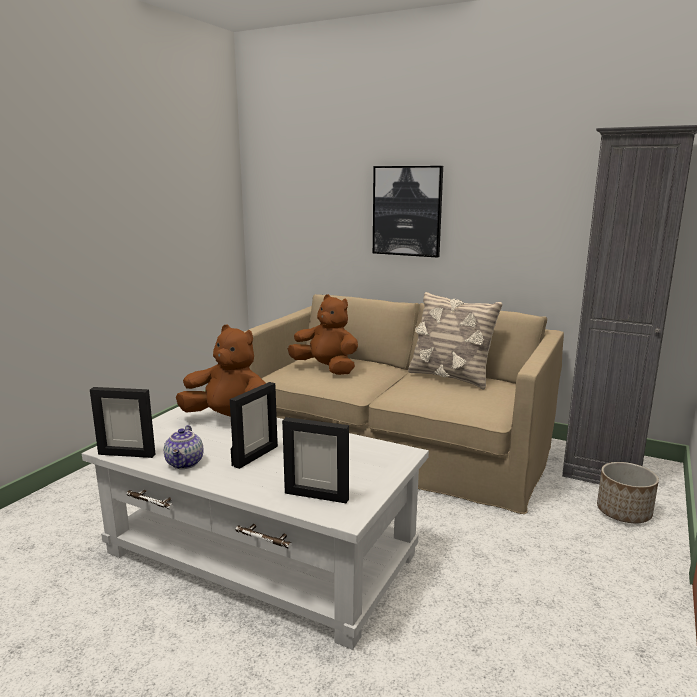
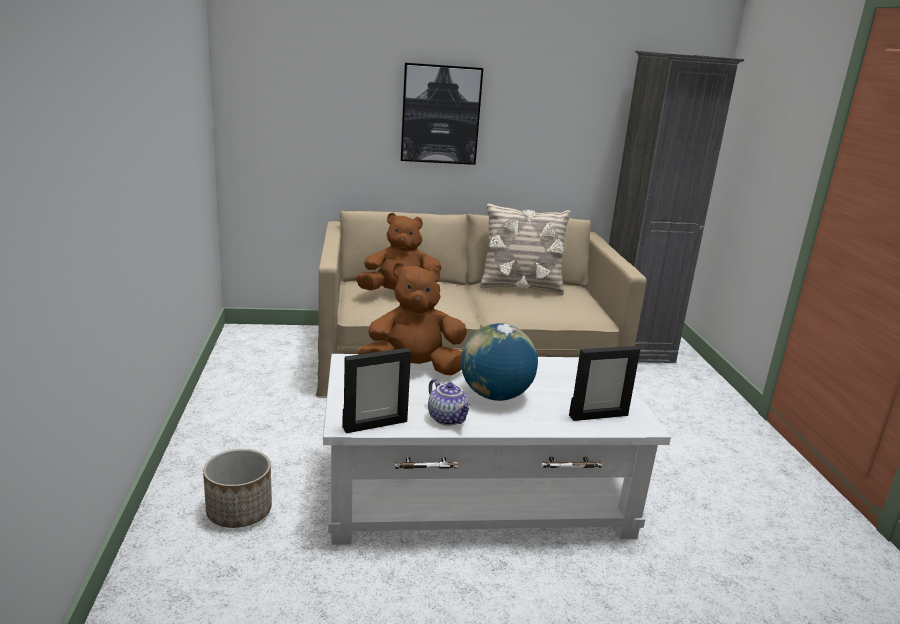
camera: 35 degrees left, 5 degrees up
(255, 456) = (495, 395): picture frame -> globe
(624, 512) = (683, 380): planter -> planter (240, 511)

